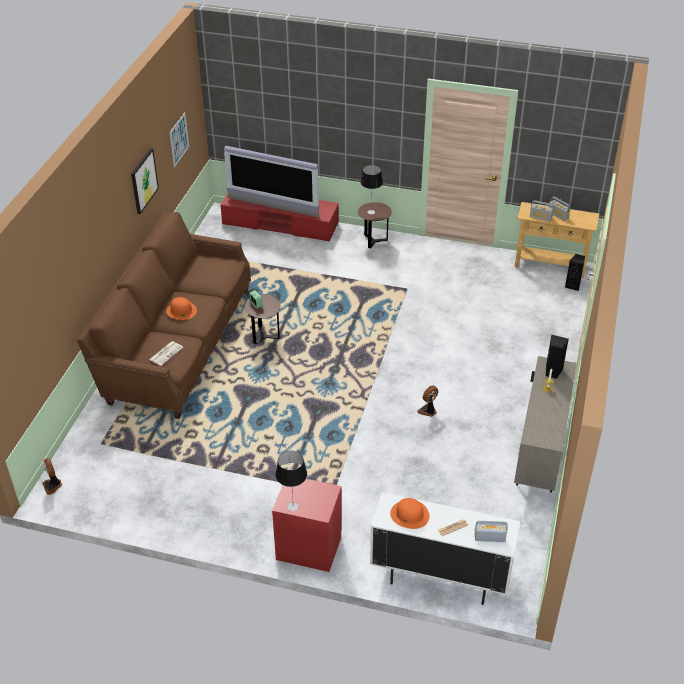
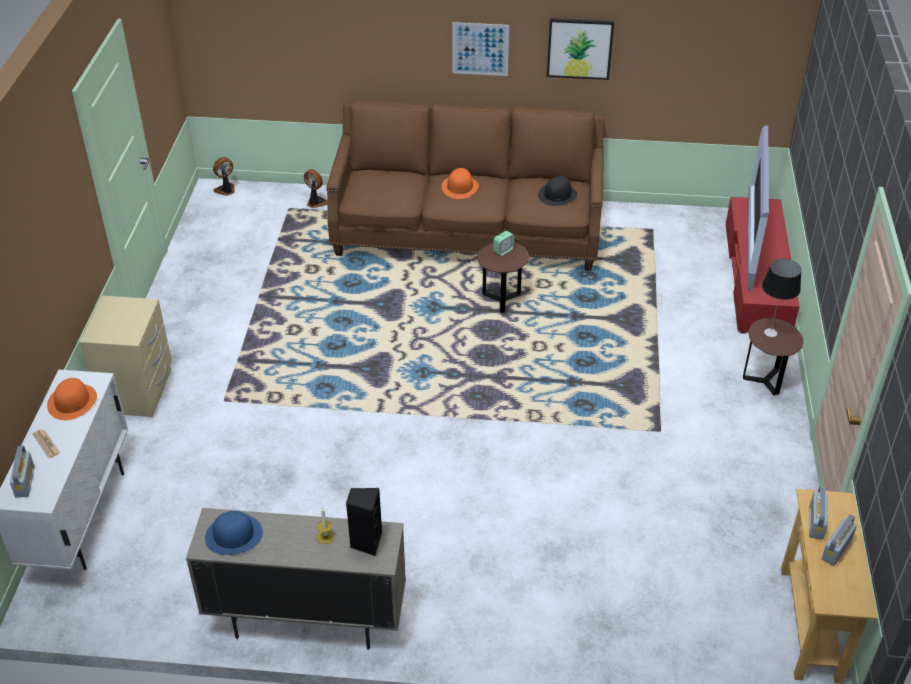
camera: 80 degrees right, 0 degrees up
(166, 353) = (379, 189): newspaper -> none
(179, 139) = (703, 62): picture -> picture (480, 49)
(211, 266) = (557, 195): none -> black hat
(292, 506) = (106, 310): table lamp -> none
(309, 547) = (137, 391): red nightstand -> beige nightstand
(428, 411) = (388, 480): fan -> fan (316, 202)
(544, 428) = (234, 535): none -> blue hat
(573, 285) = (763, 663): black speaker -> none

